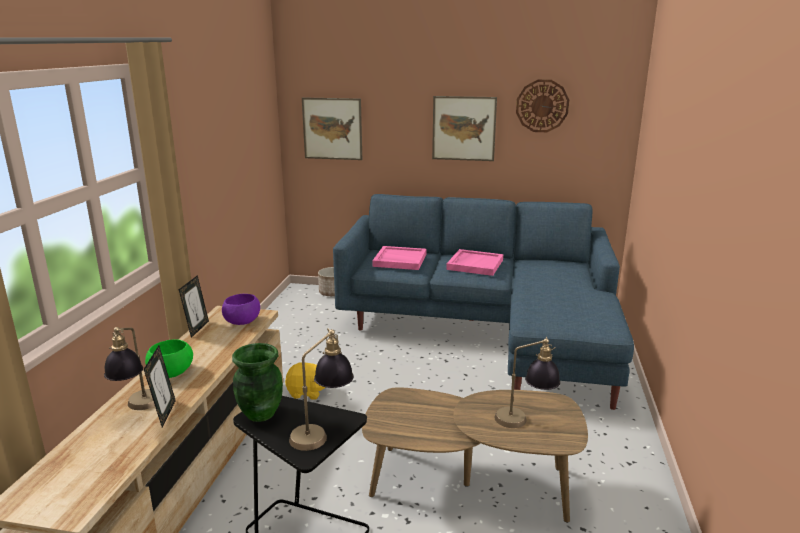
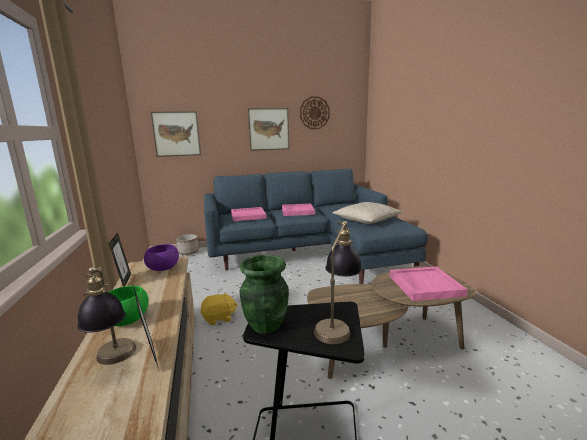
camera: 25 degrees left, 5 degrees down
(524, 421) = (424, 285): table lamp -> pink tray
(558, 301) = (366, 220): none -> beige pillow

